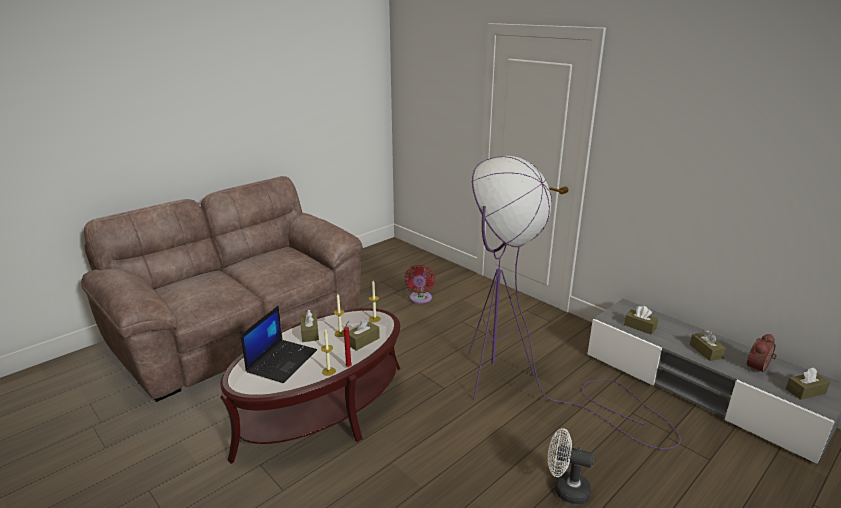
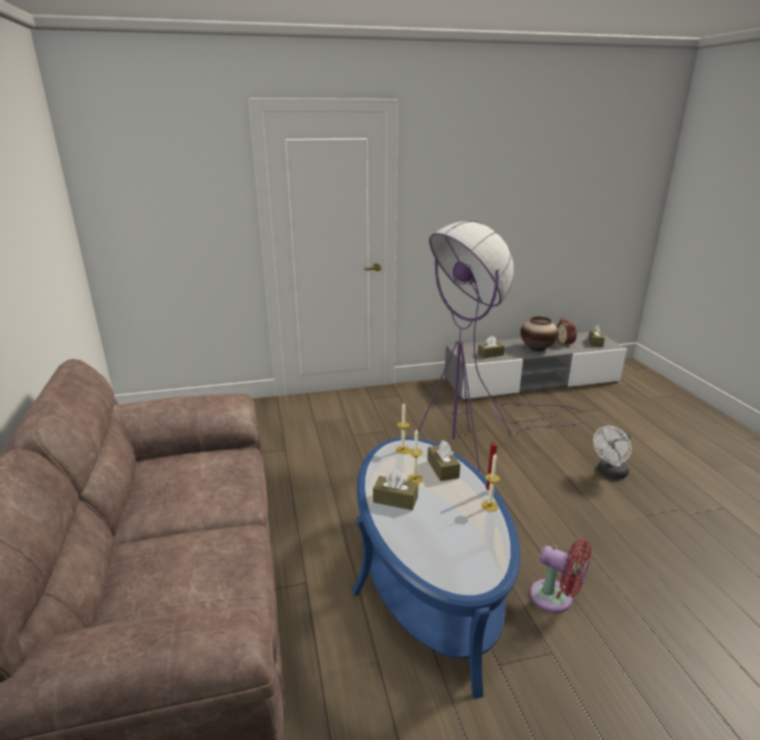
camera: 60 degrees left, 0 degrees up
(282, 360) = (443, 536): laptop -> none
(323, 409) = (428, 579): brown coffee table -> blue coffee table
(420, 299) = (283, 443): red fan -> red fan (555, 598)
(706, 351) = (537, 348): brown tissue box -> vase

